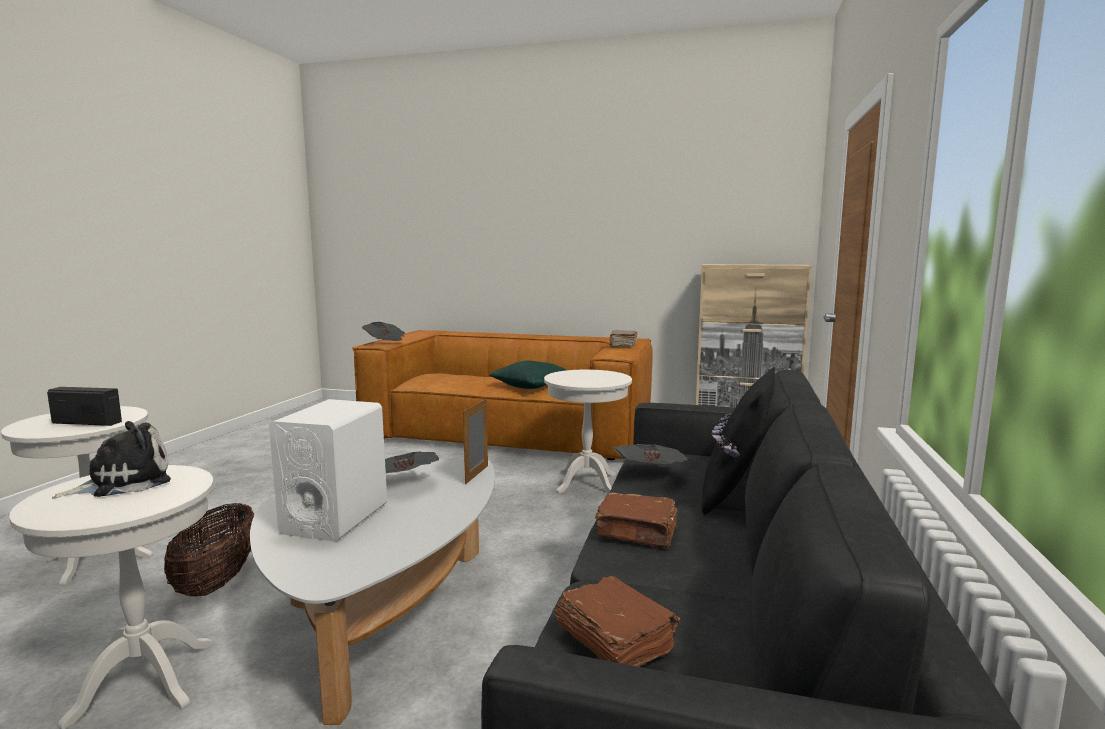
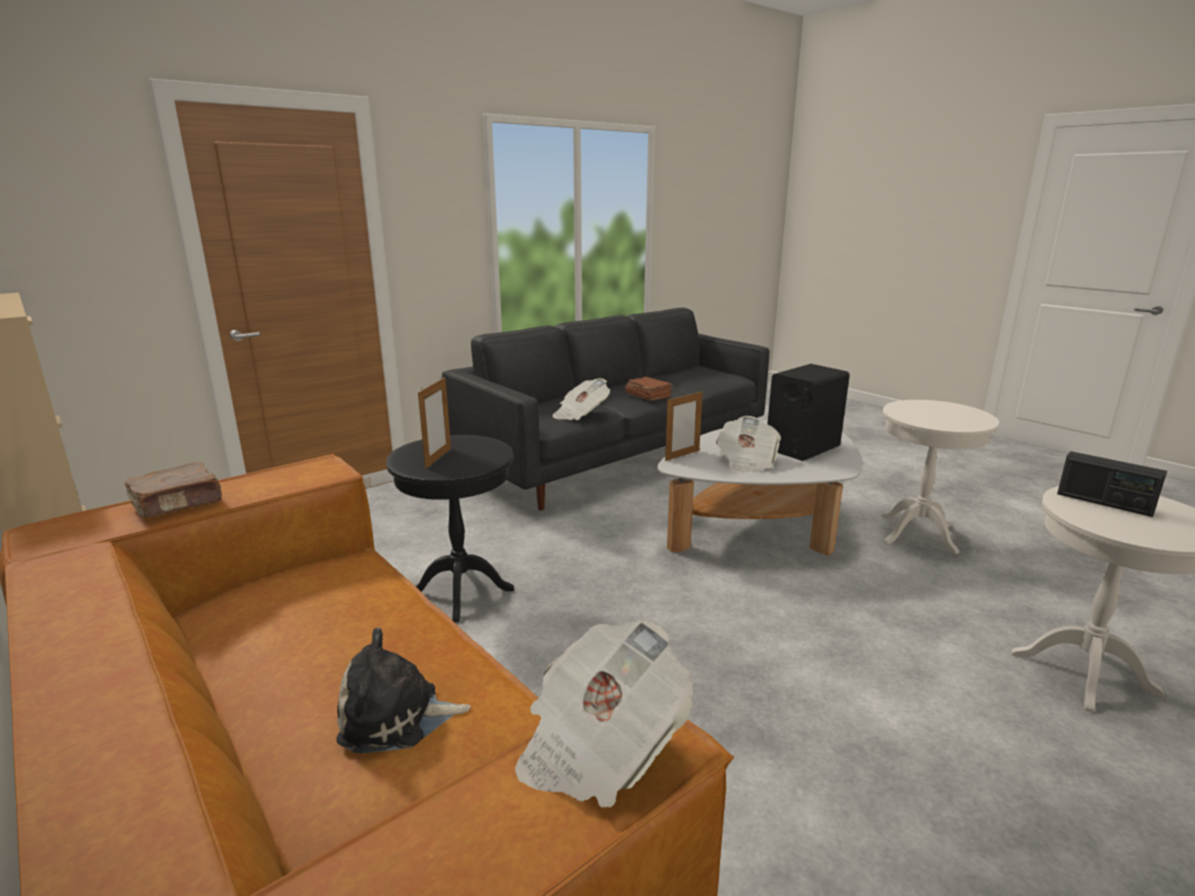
camera: 145 degrees left, 10 degrees up
(124, 482) = (944, 419): plush toy -> plush toy (396, 717)
(217, 581) = (908, 592): basket -> none
(336, 518) = (802, 448): white speaker -> black speaker
(532, 385) = (345, 623): green pillow -> none
(587, 483) = (461, 591): white side table -> black side table
(589, 375) = (438, 458): none -> picture frame
(614, 640) = (708, 380): brown book -> none
(737, 494) = (561, 398): black pillow -> none

